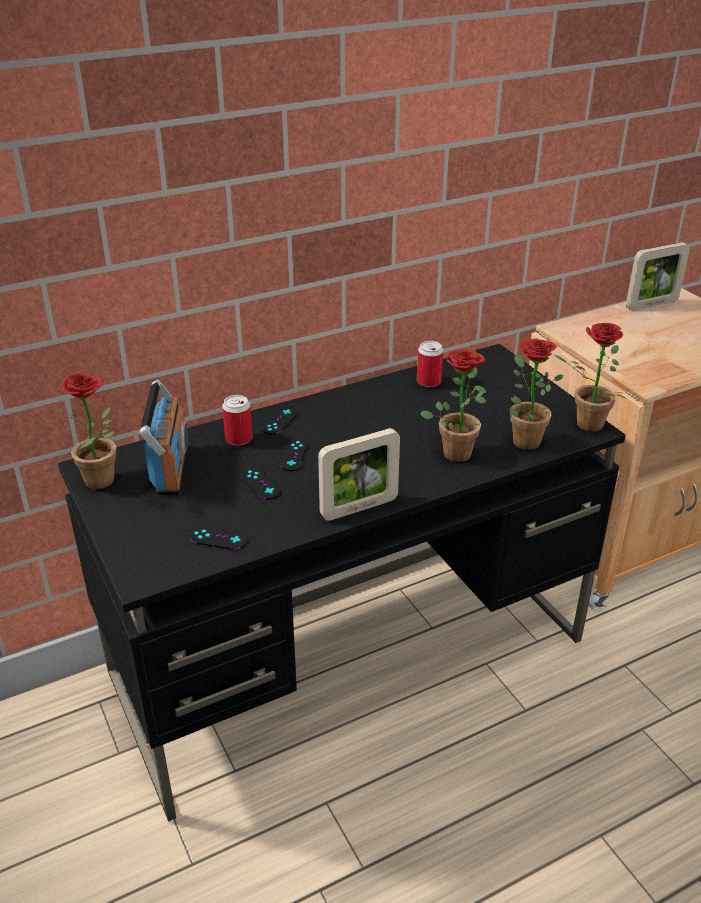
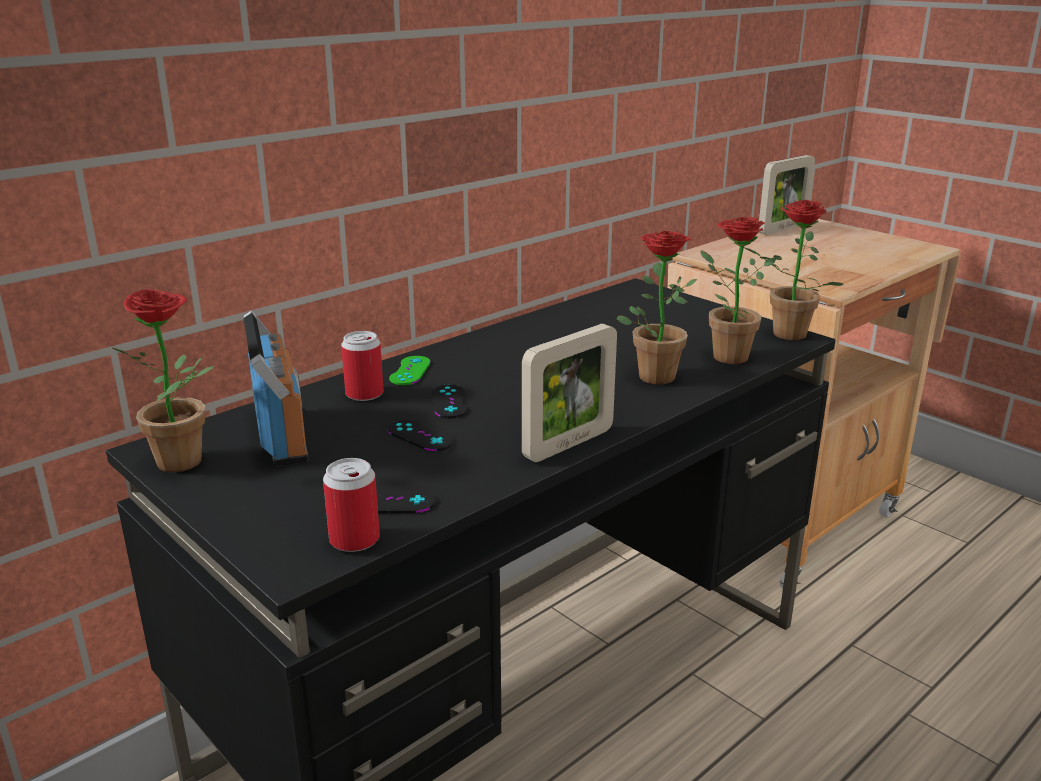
camera: 15 degrees left, 10 degrees down
(279, 421) = (410, 371): black game controller -> green game controller
(428, 381) = (576, 316): can -> can (354, 539)

